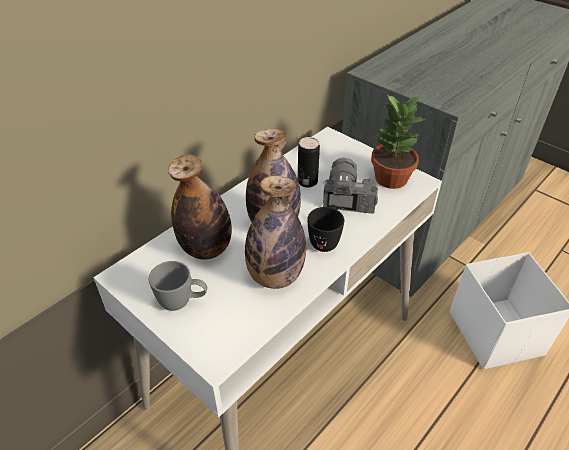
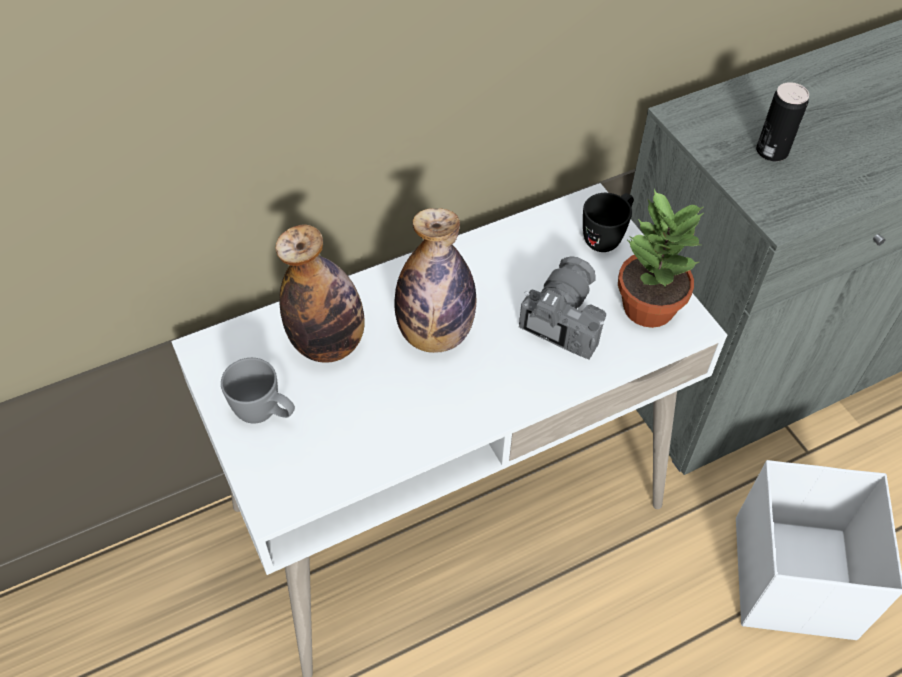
camera: 20 degrees right, 10 degrees up
(275, 276) = (399, 416): bottle -> none
(307, 182) = (518, 276): can -> can (771, 151)
(326, 240) = (496, 382): black mug -> black mug (606, 237)

